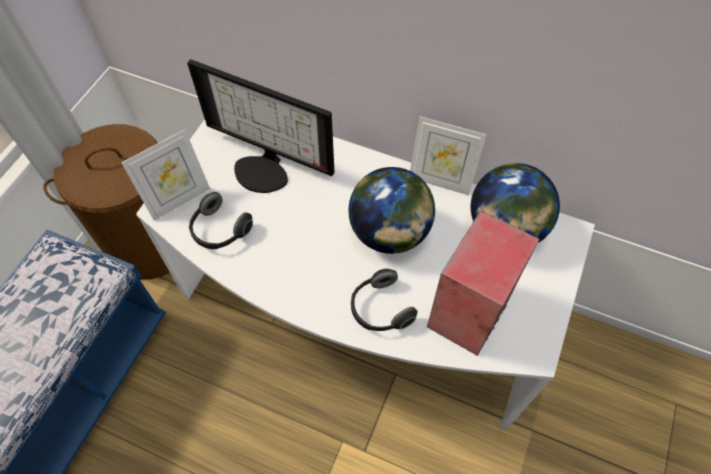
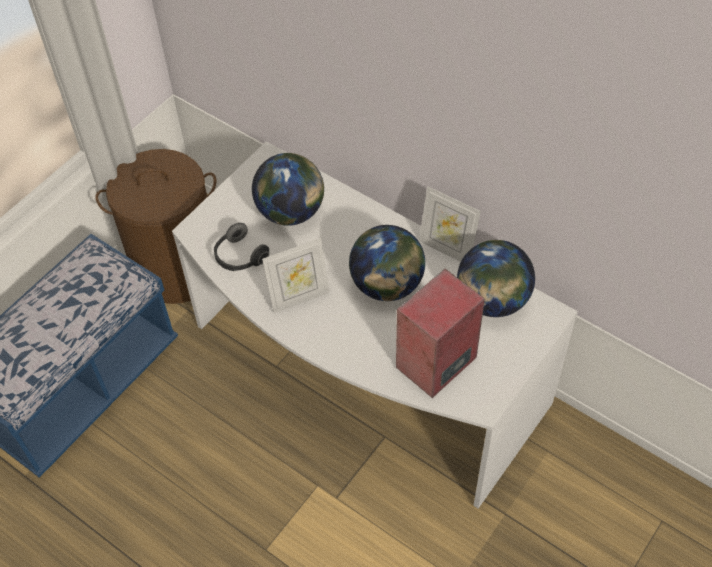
camera: 15 degrees right, 5 degrees down
(179, 200) = (210, 225): picture frame -> picture frame (299, 298)
(264, 169) = (291, 212): monitor -> globe
(379, 309) = (359, 346): headphones -> none

